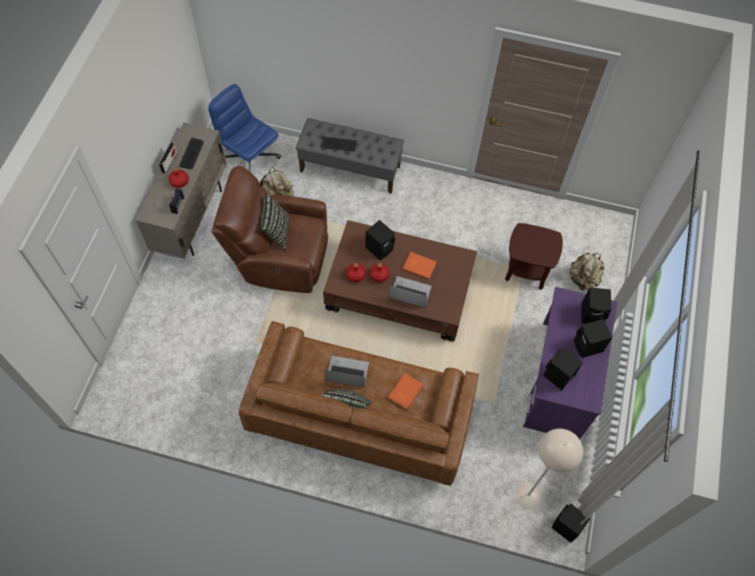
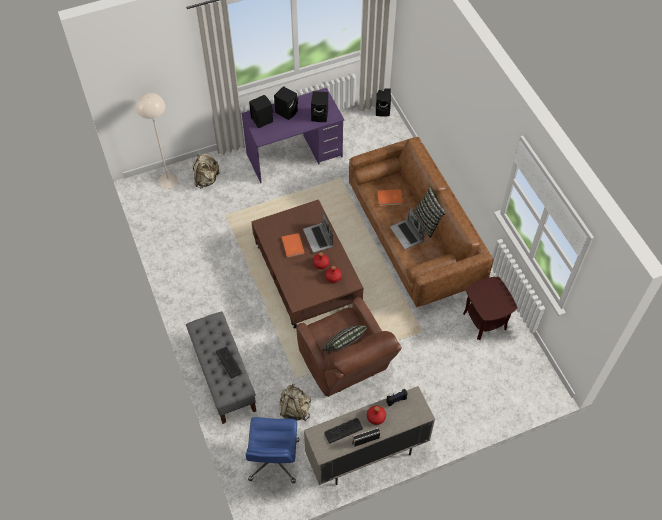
camera: 125 degrees left, 5 degrees down
(380, 248) = (298, 277): black speaker -> none
(526, 270) = (225, 212): brown side table -> brown side table (485, 321)
(528, 495) = (381, 134): beige floor lamp -> beige floor lamp (168, 180)

